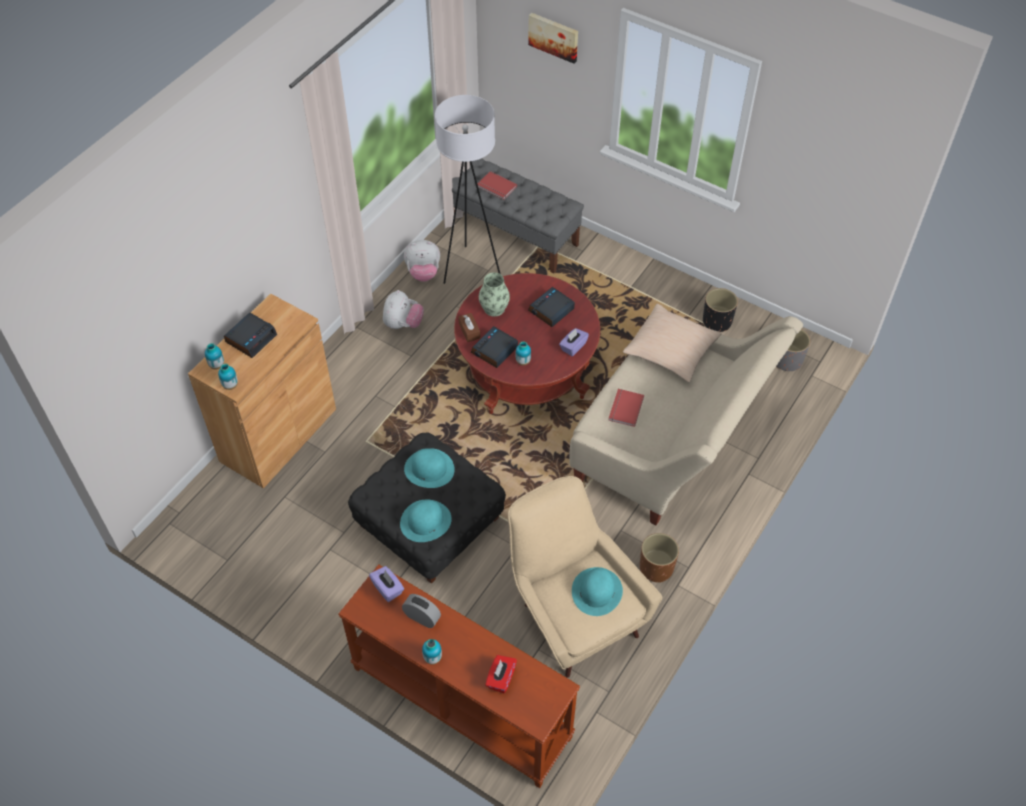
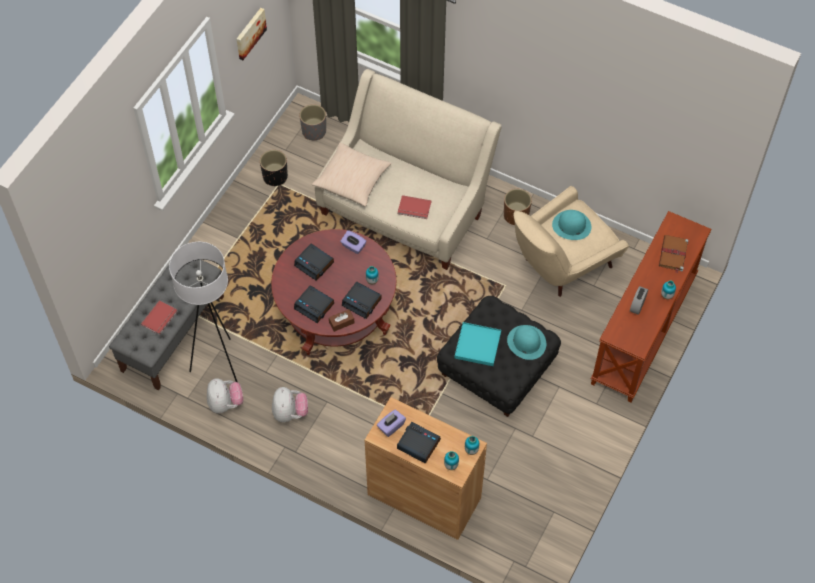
camera: 95 degrees left, 5 degrees up
(388, 588) = (619, 329): purple tissue box -> purple tissue box (391, 426)
(403, 324) = (290, 413): plush toy -> plush toy turned 75 degrees clockwise
(429, 469) = (477, 345): turquoise hat -> turquoise tray
(494, 308) = (314, 306): vase -> alarm clock
(501, 678) = (673, 254): red tissue box -> brown book
(554, 36) = (106, 191): picture -> picture (249, 33)

